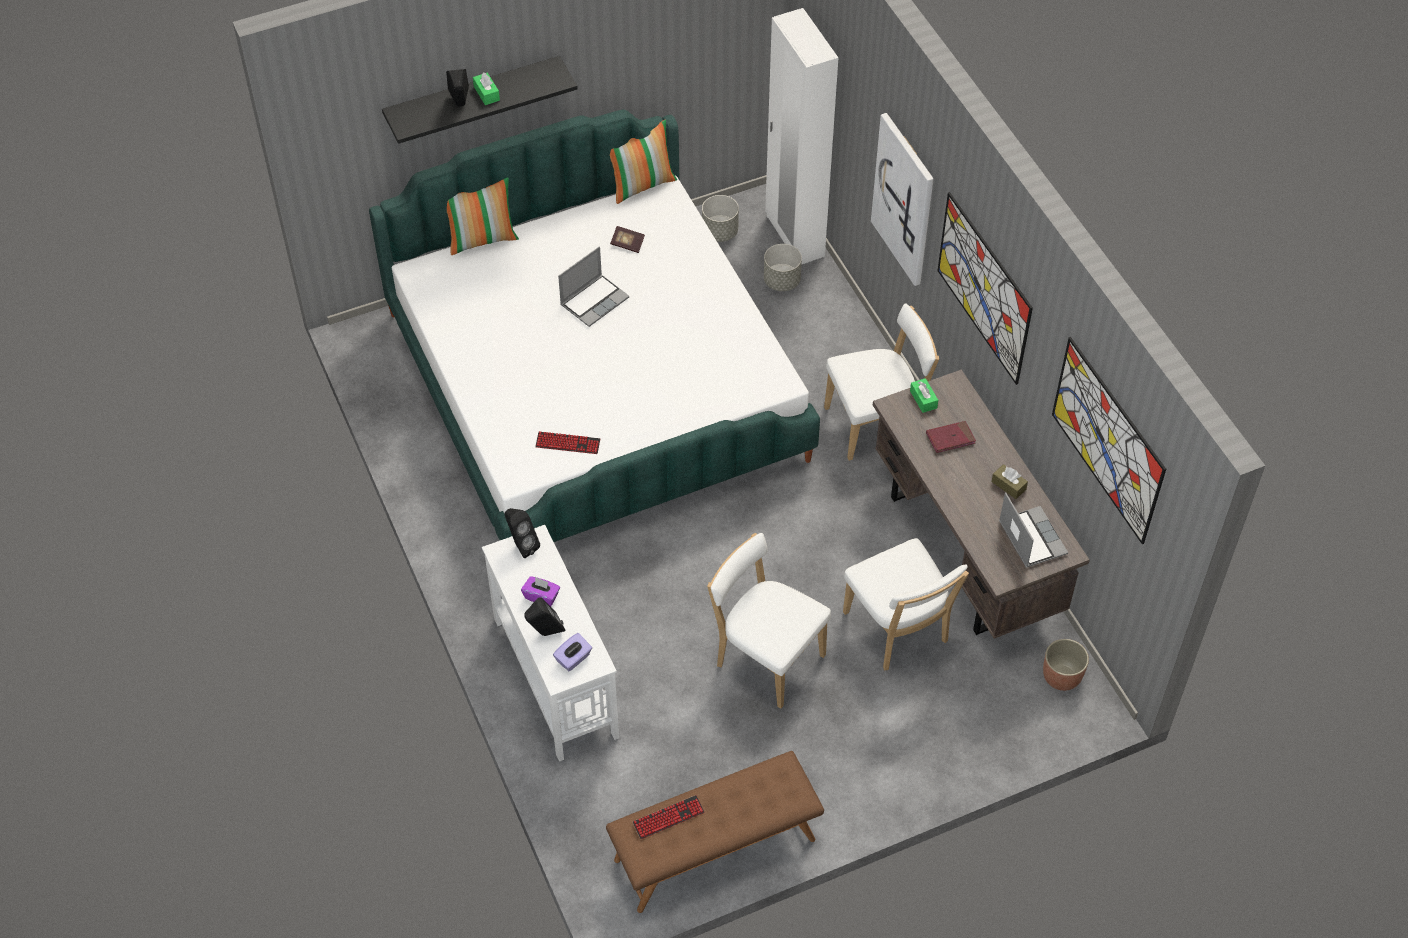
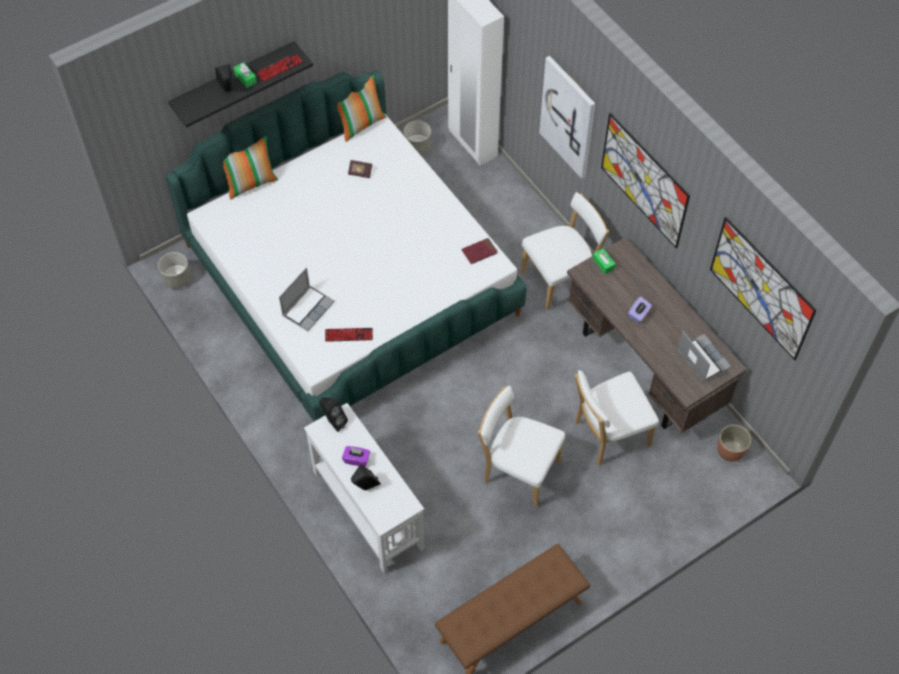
camera: 10 degrees left, 5 degrees up
(573, 659) = (390, 504): purple tissue box -> purple tissue box (638, 314)
(594, 301) = (345, 220): laptop -> laptop (308, 308)
(668, 818) = (480, 611): keyboard -> keyboard (279, 68)
(782, 281) = (470, 179): grey planter -> grey planter (177, 279)
(898, 631) = (608, 434): white chair -> white chair turned 105 degrees clockwise
(950, 438) = (629, 291): red book -> red book (479, 252)
(1008, 485) = (678, 321): brown tissue box -> none

